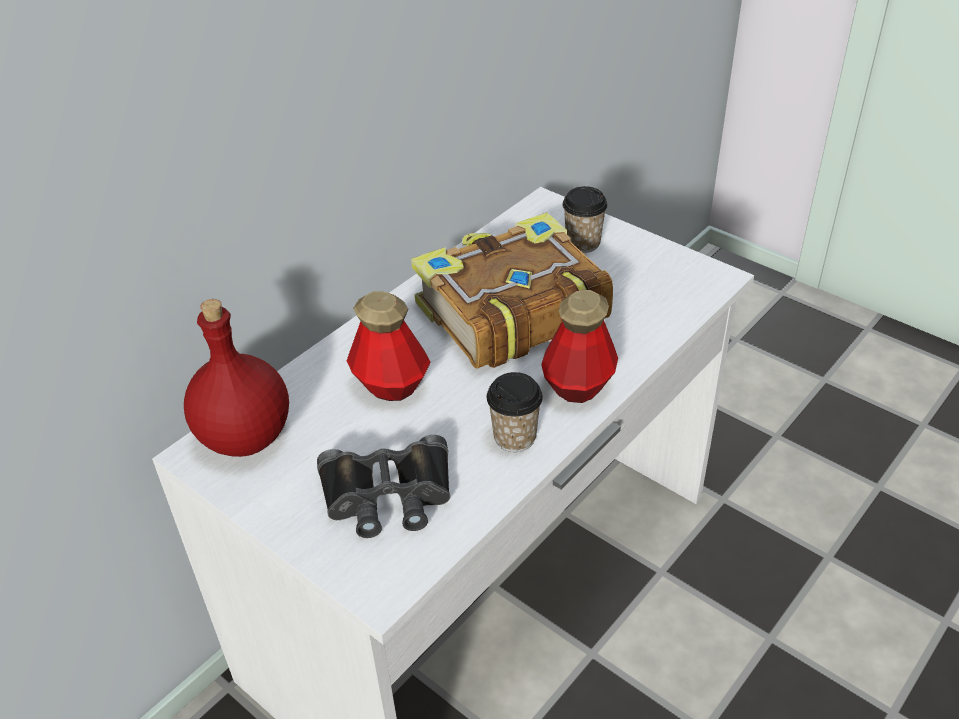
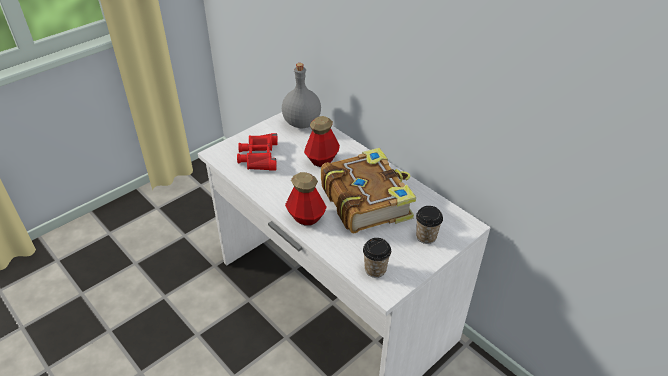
camera: 95 degrees right, 0 degrees up
(247, 438) = (301, 123): red bottle -> grey bottle
(388, 495) = (258, 156): black binoculars -> red binoculars
(515, 437) = (278, 193): cup -> cup (375, 269)

